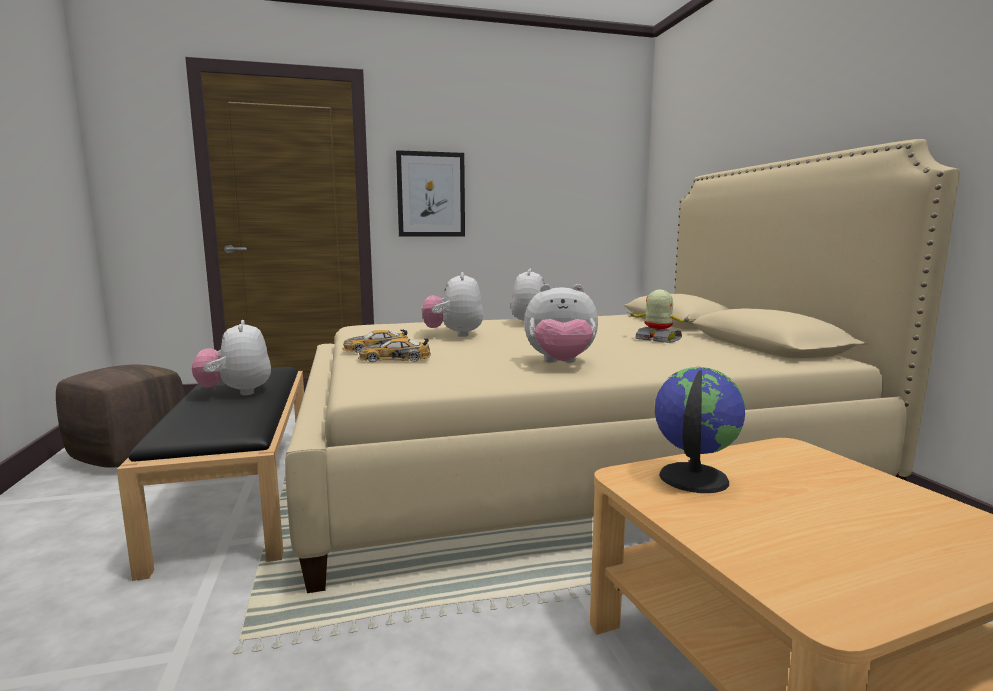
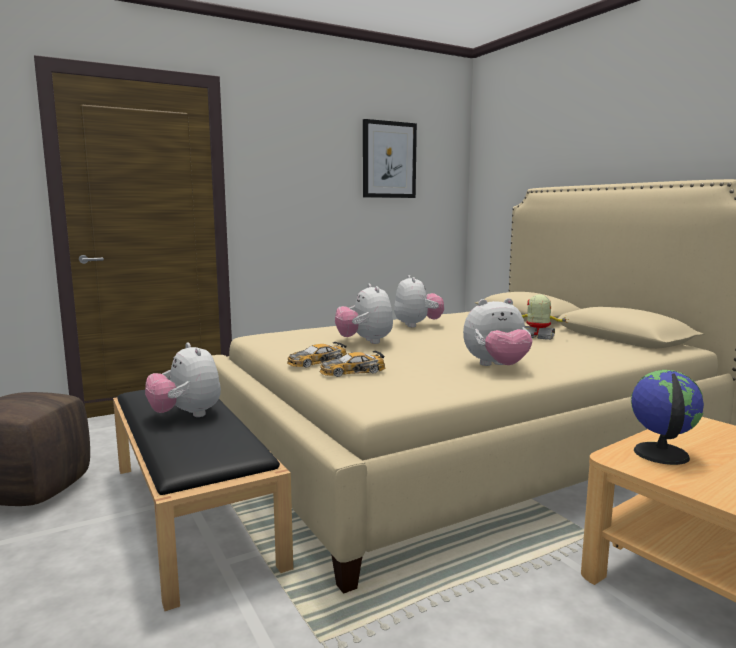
camera: 15 degrees left, 0 degrees up
(431, 194) = (284, 200): picture -> picture (389, 160)

